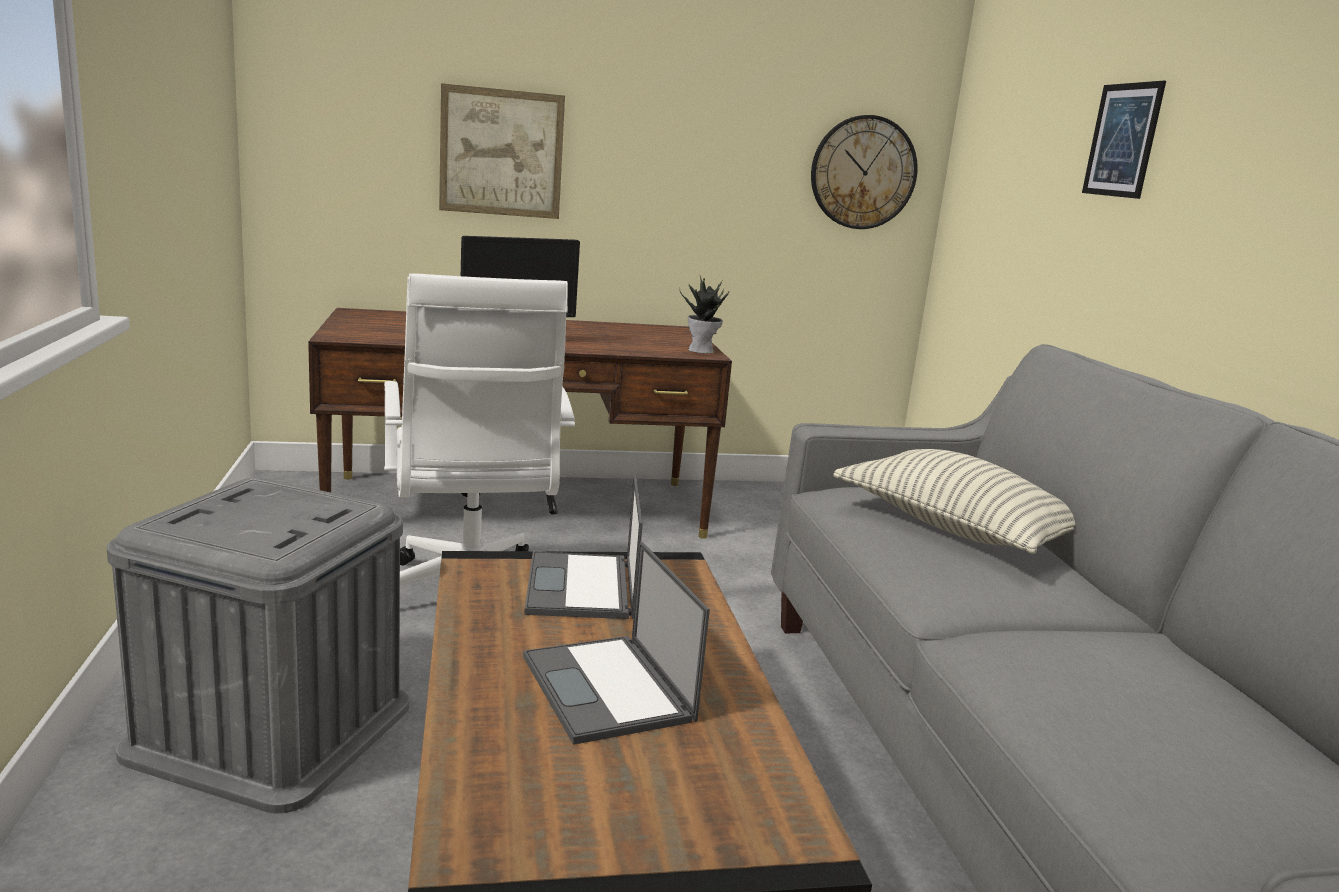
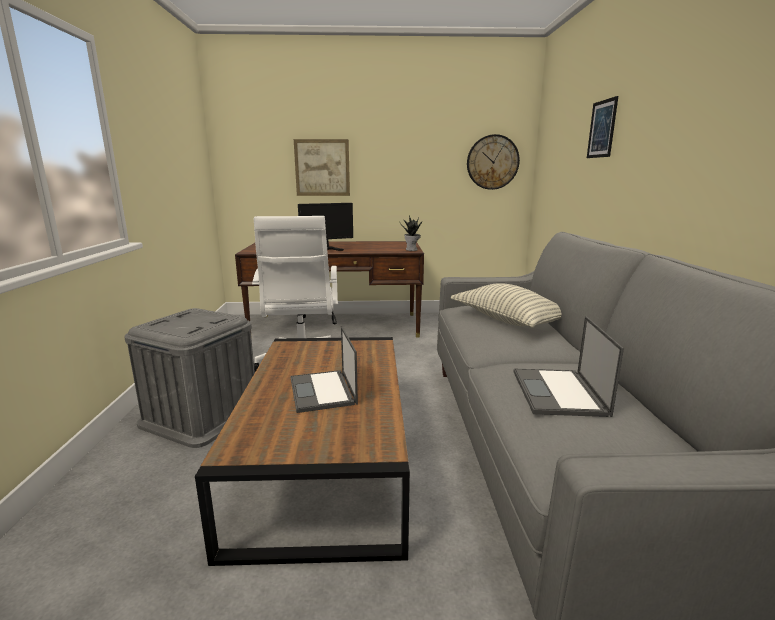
camera: 10 degrees right, 0 degrees up
(581, 587) = (330, 351): laptop -> laptop (559, 393)

